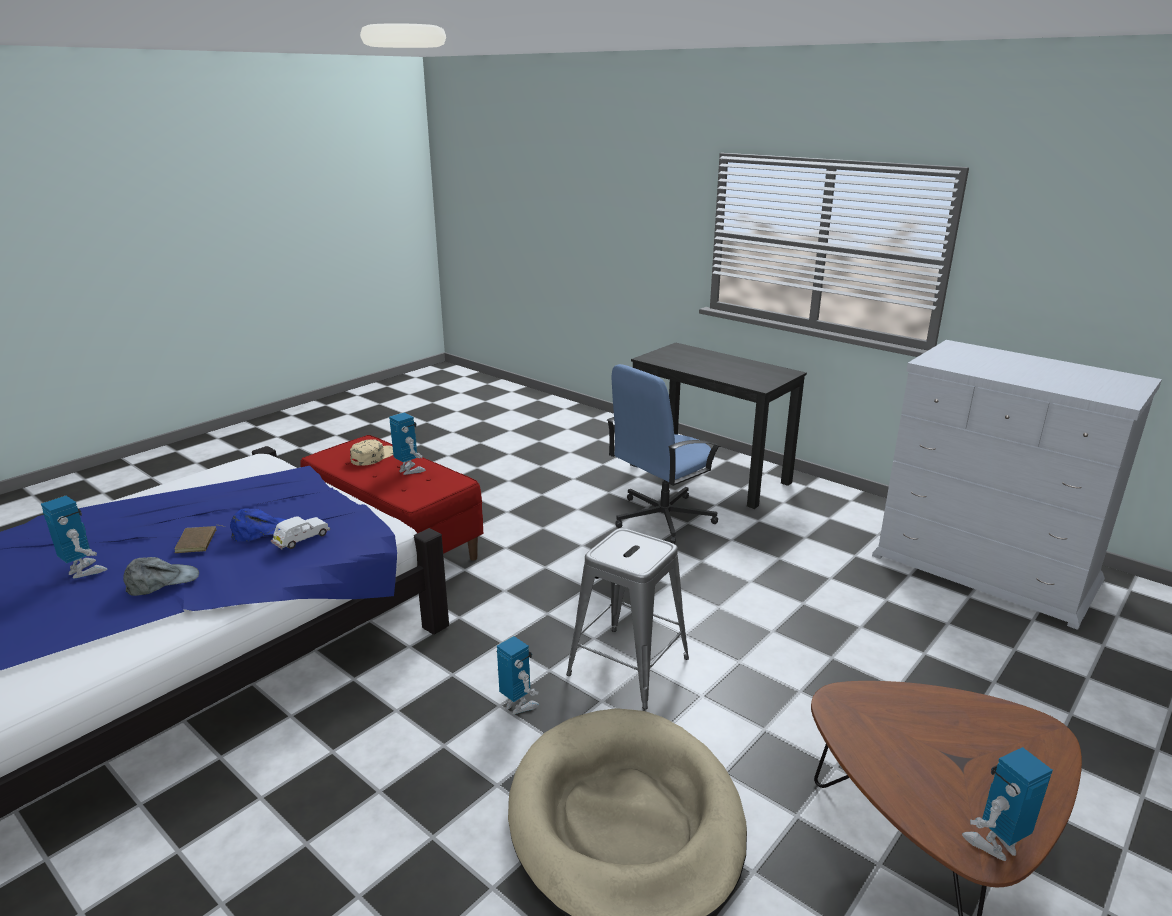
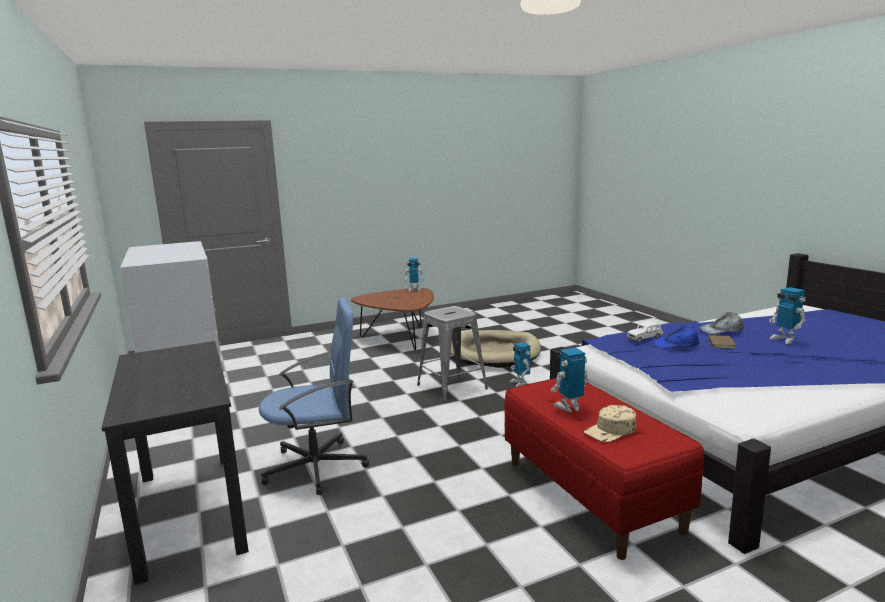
camera: 155 degrees left, 10 degrees down
(409, 470) = (569, 408): toy robot -> toy robot turned 90 degrees clockwise

